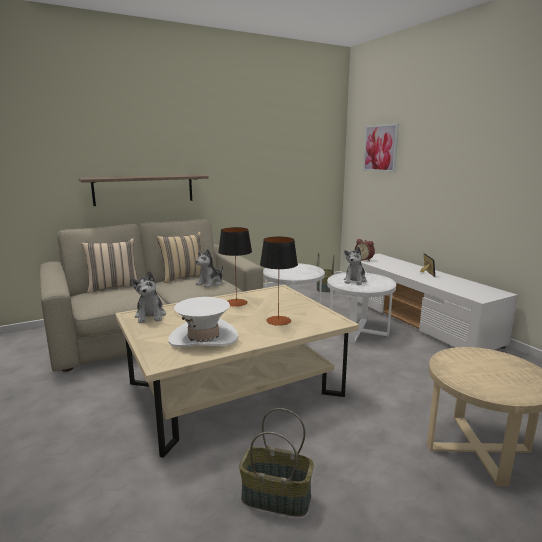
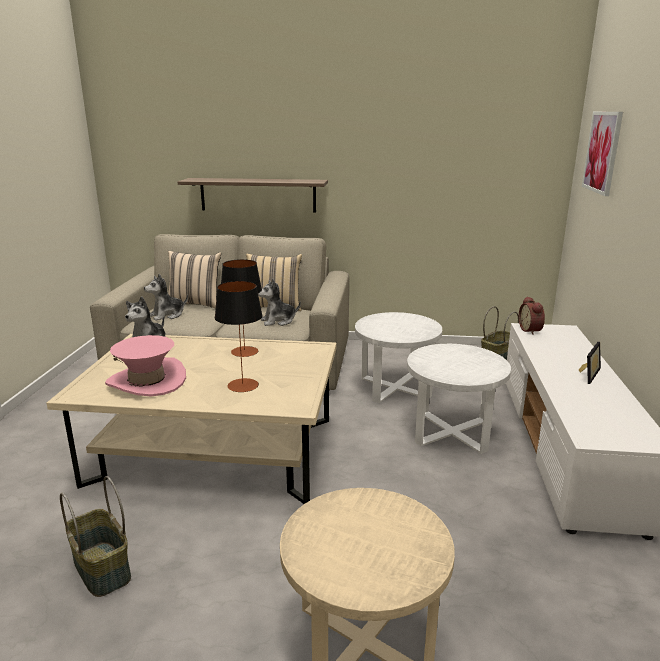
camera: 35 degrees right, 5 degrees up
(203, 338) = (147, 381): white hat -> pink hat
(355, 281) = (450, 359): plush toy -> plush toy (167, 315)

